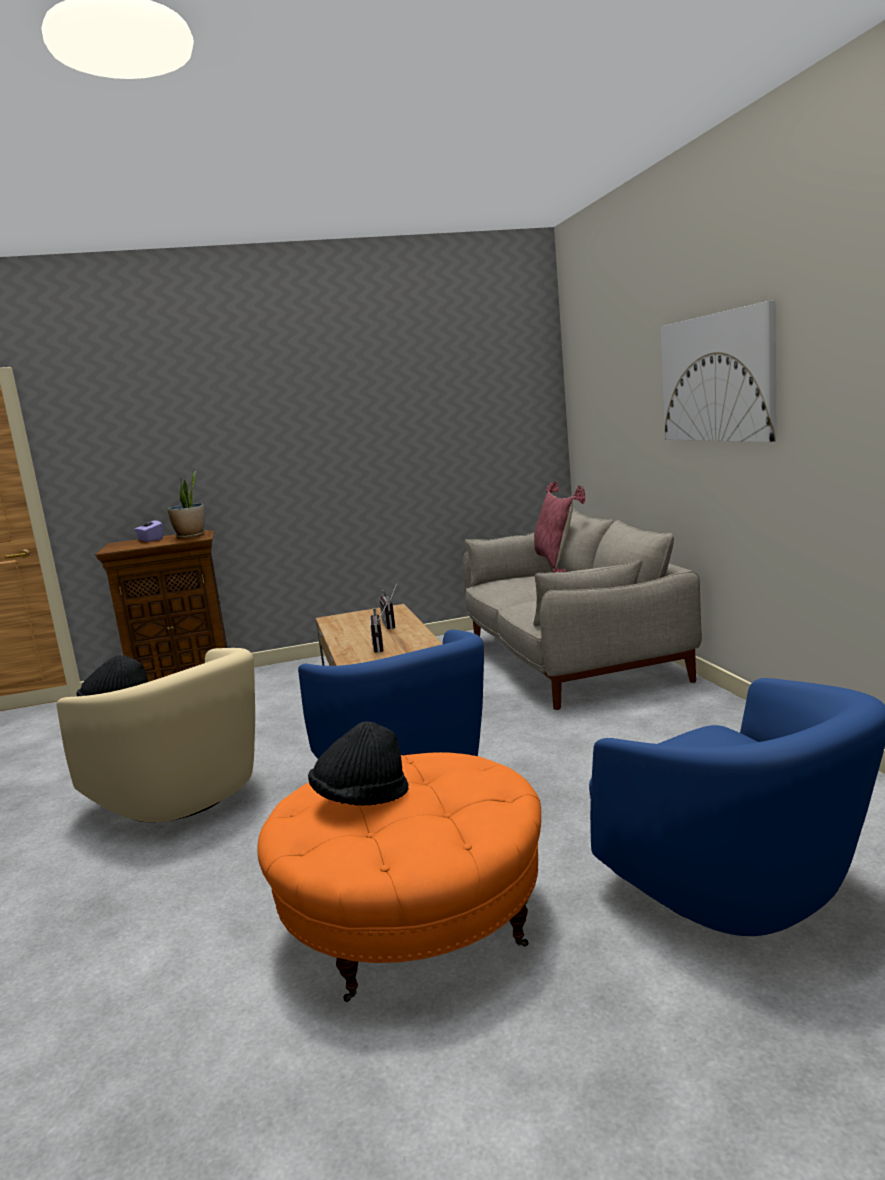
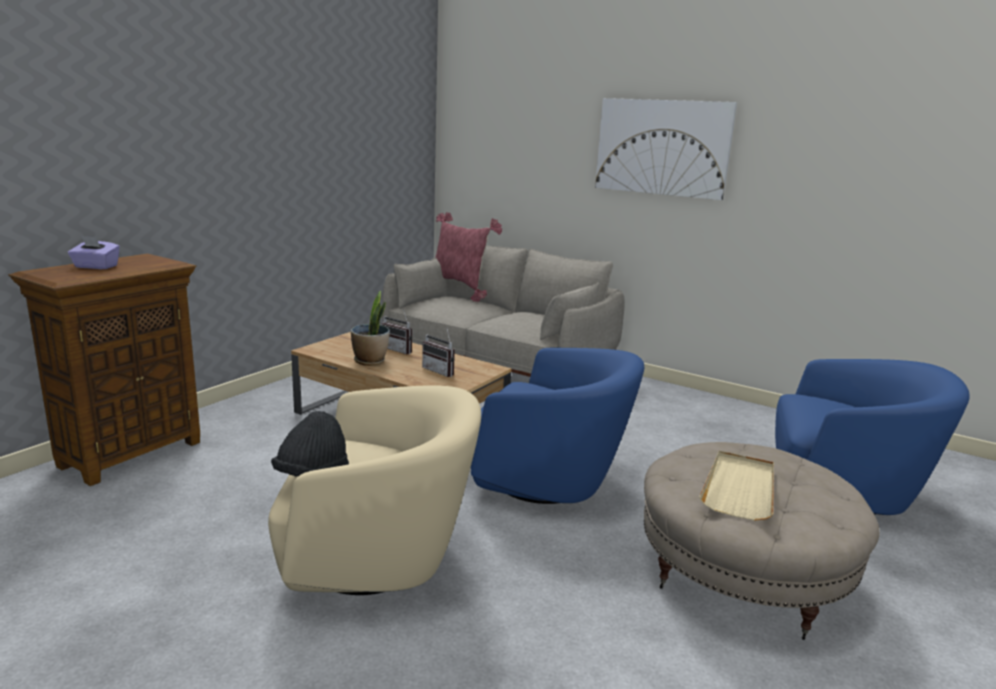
camera: 45 degrees left, 5 degrees up
(191, 536) = (157, 262): potted plant -> potted plant (370, 361)
(361, 798) = (739, 488): black hat -> beige tray
(413, 920) = (742, 574): orange ottoman -> beige ottoman

